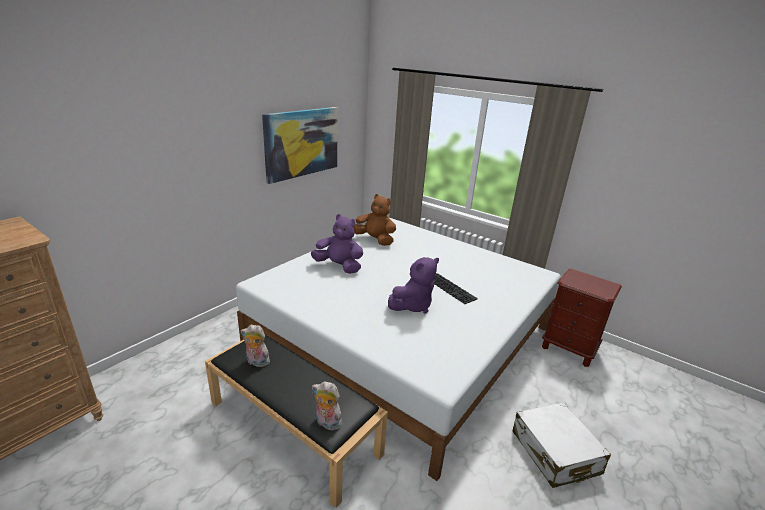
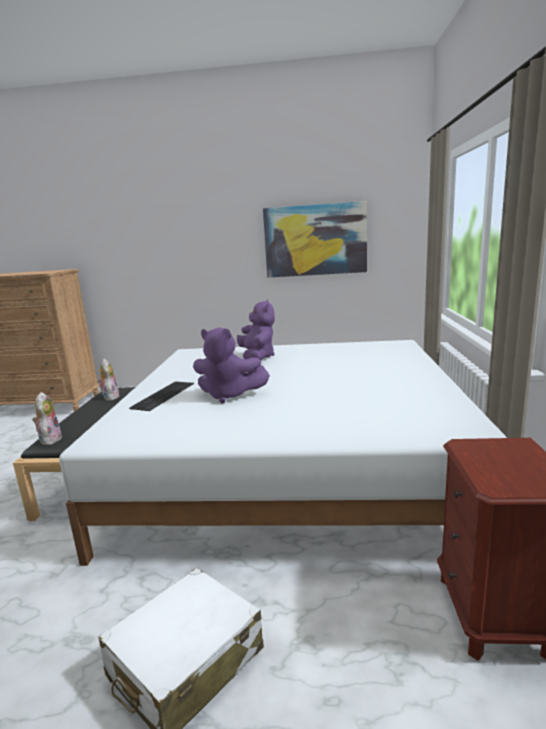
camera: 60 degrees right, 10 degrees down
(375, 240) = (341, 350): brown plush toy -> none
(451, 288) = (301, 398): keyboard -> keyboard (164, 396)

